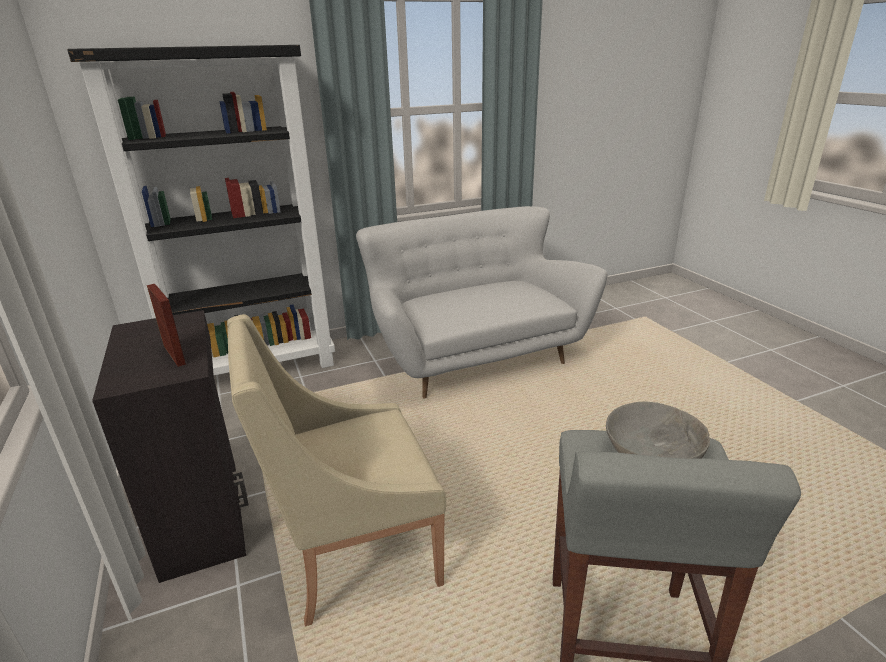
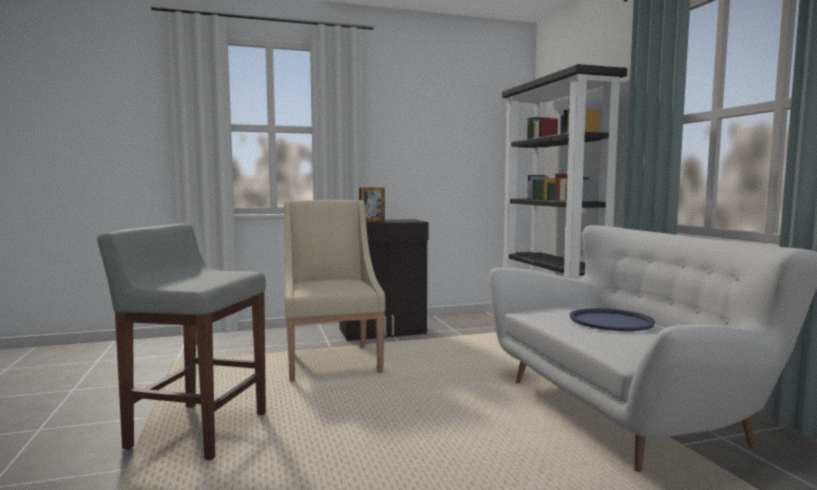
camera: 95 degrees right, 20 degrees down
(467, 299) = (611, 321): none -> blue tray
(652, 454) = (211, 278): grey bowl -> none

